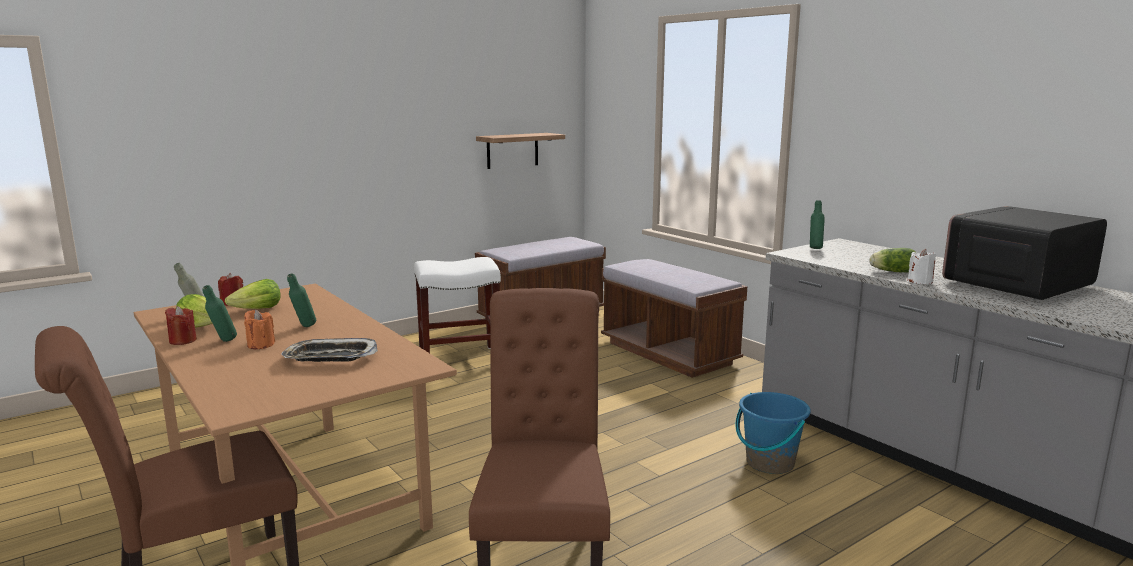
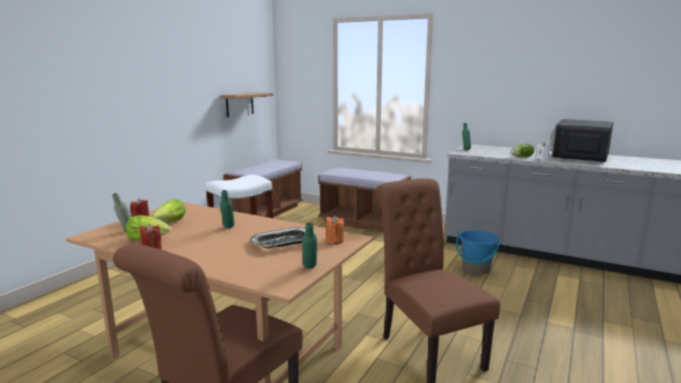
camera: 25 degrees left, 0 degrees up
(223, 342) = (186, 246): green bottle -> green bottle (310, 269)
(260, 345) = (218, 243): orange candle -> orange candle (334, 241)

